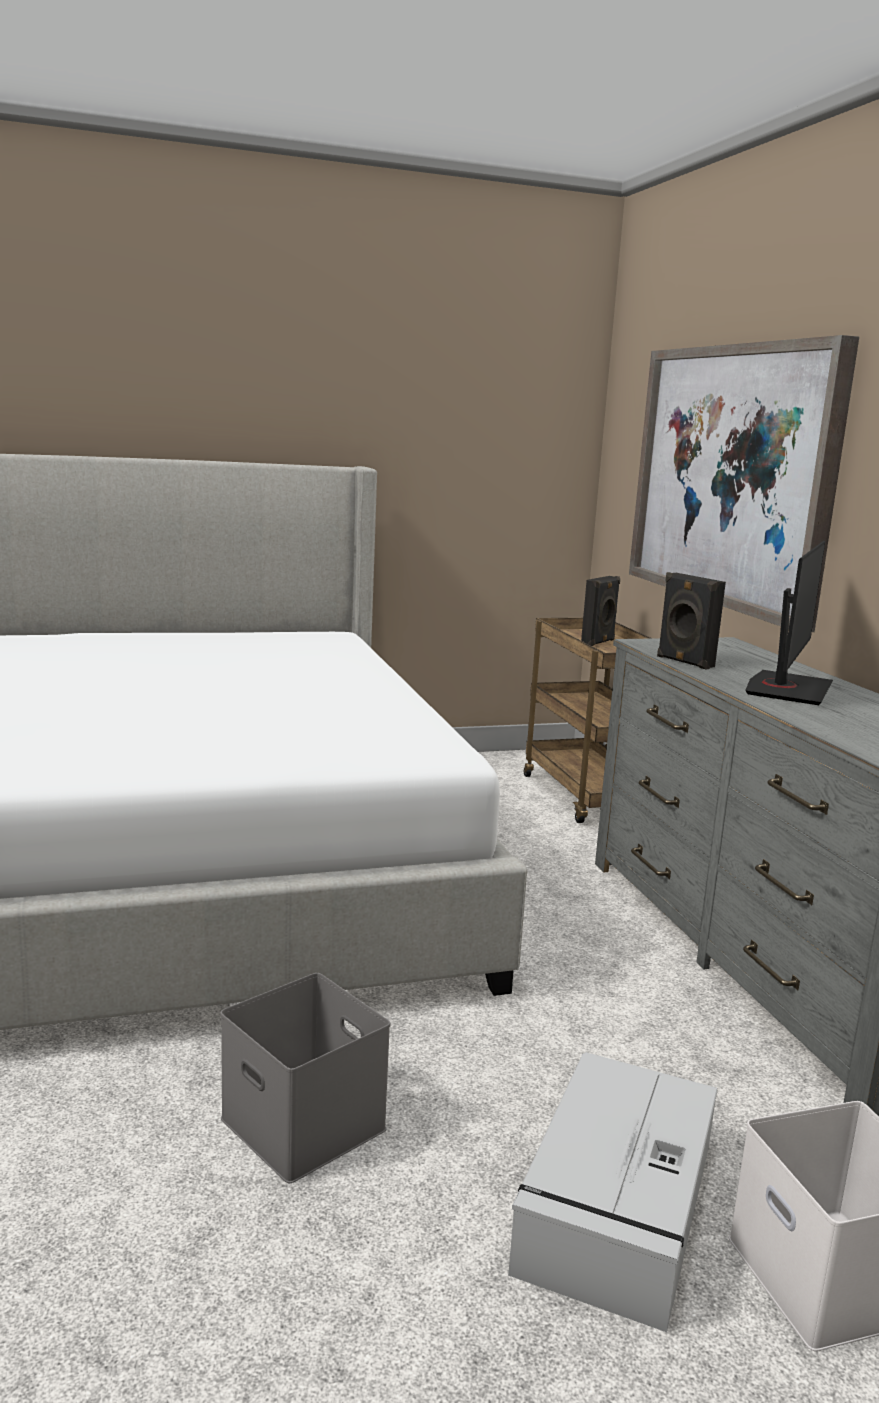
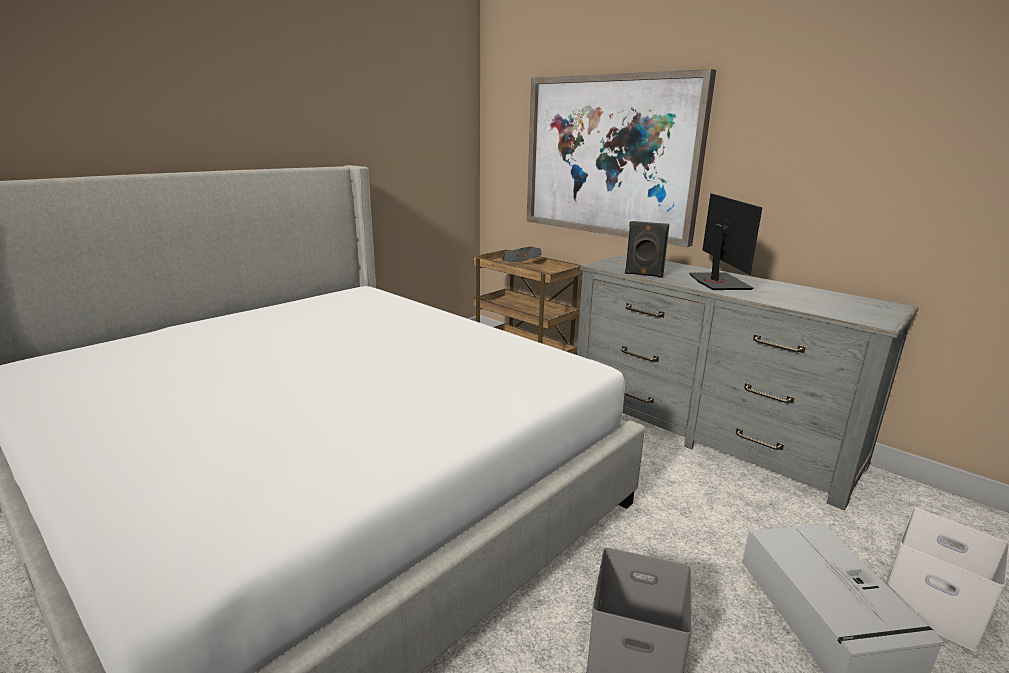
camera: 30 degrees left, 5 degrees up
(598, 642) = (520, 266): black speaker -> newspaper

